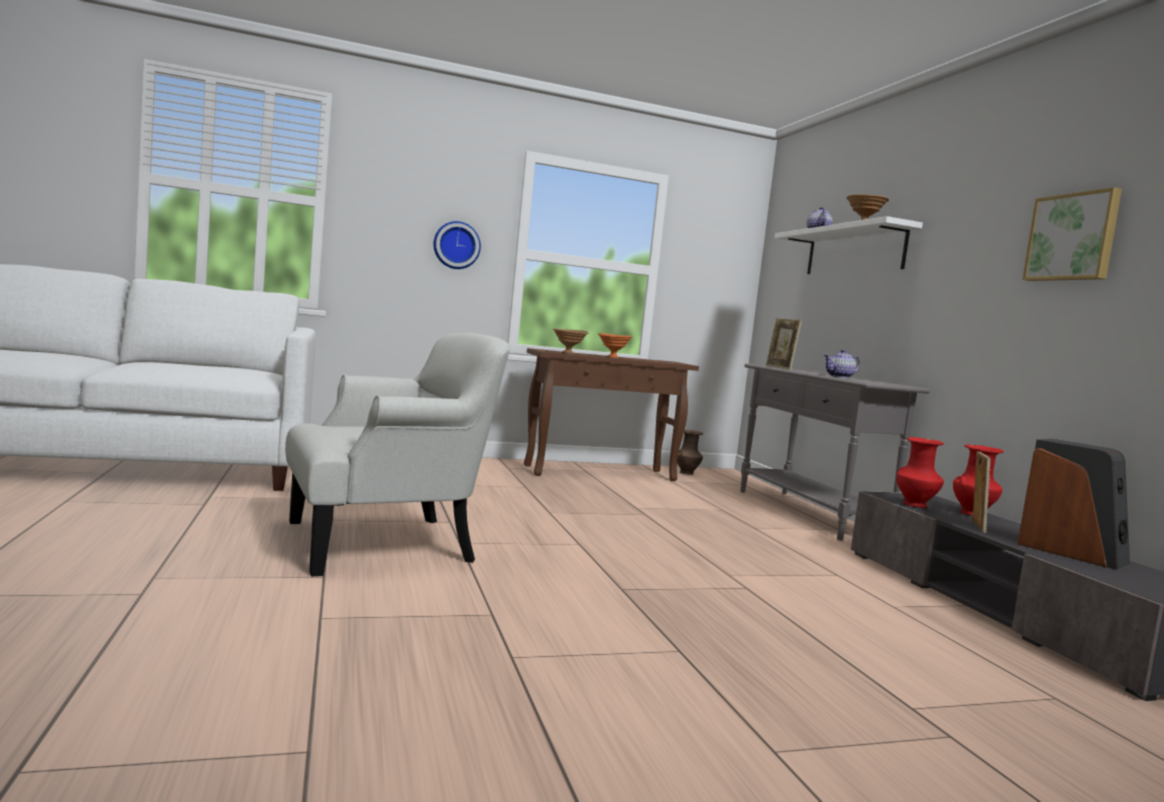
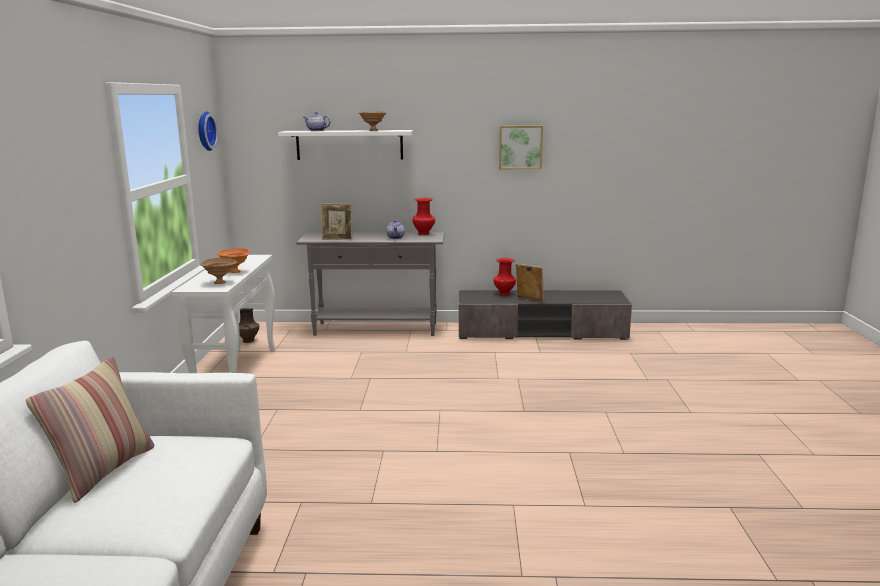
camera: 70 degrees left, 10 degrees up
(209, 364) = (103, 471): none -> pillow
(386, 542) = (435, 479): white armchair -> none
(456, 245) = (89, 208): wall clock -> wall clock (204, 131)
(601, 473) = (236, 372): brown console table -> white console table
(916, 505) = (491, 300): red vase -> red vase (424, 234)
(1071, 553) = (568, 296): speaker -> none

